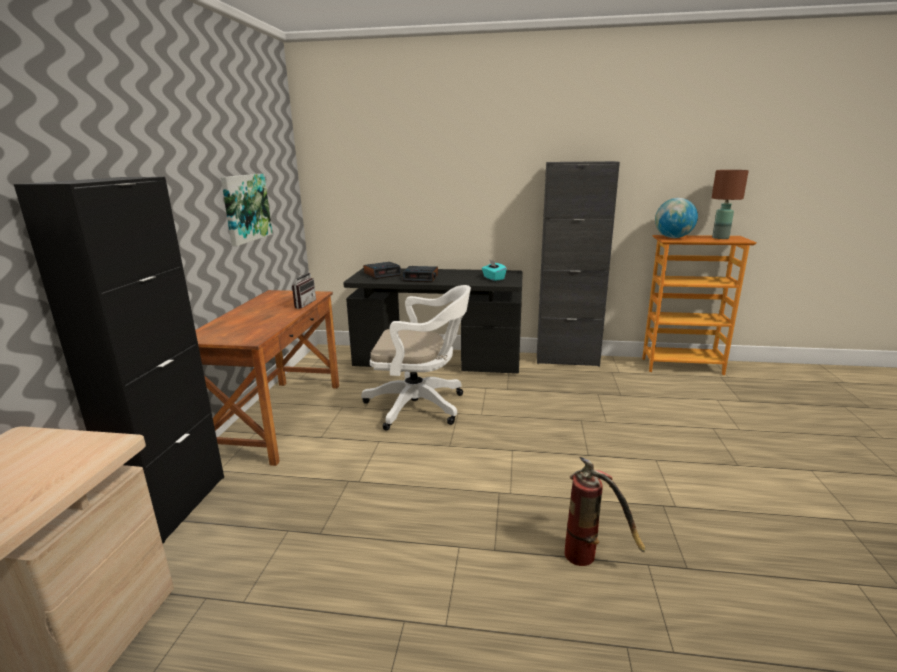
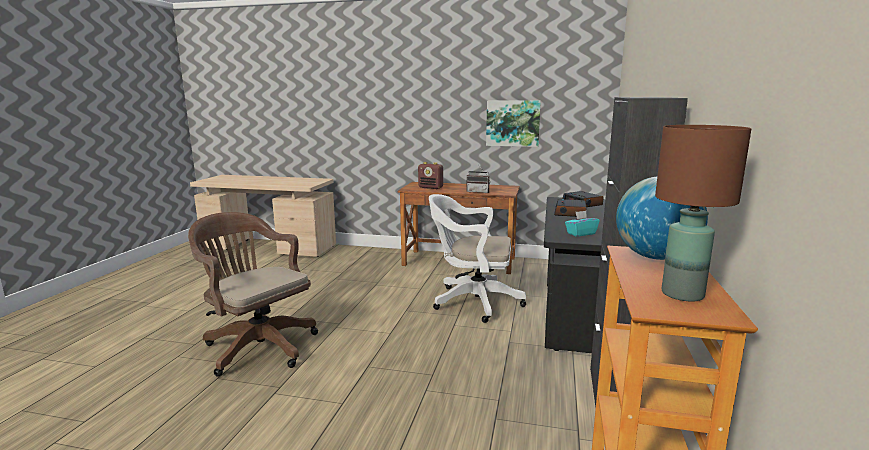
camera: 95 degrees right, 5 degrees down
(176, 505) = (376, 252): black cabinet -> none
(250, 327) = (431, 187): none -> radio
(421, 406) = (472, 302): white office chair -> white office chair turned 90 degrees clockwise
(592, 556) = (257, 346): fire extinguisher -> brown office chair

